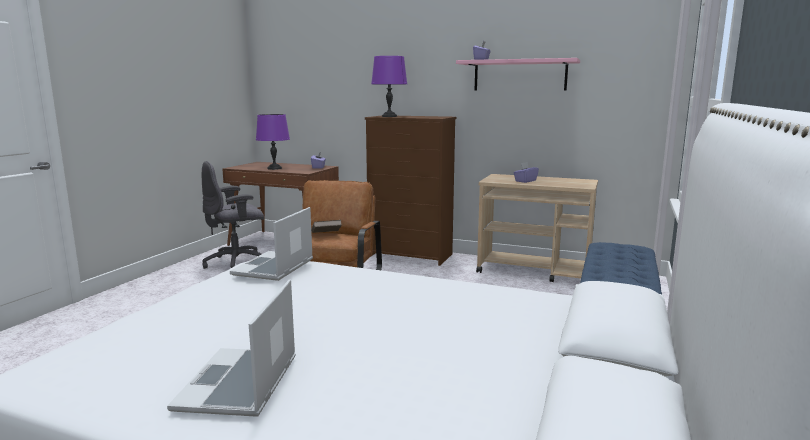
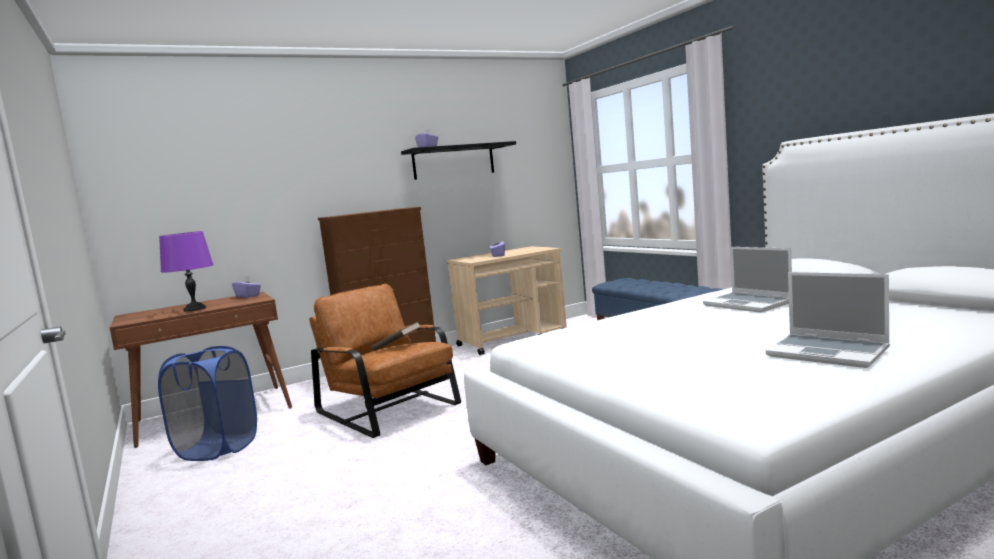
camera: 50 degrees left, 5 degrees down
(237, 263) = (217, 448): grey office chair -> blue laundry basket
(274, 268) = (567, 336): laptop -> laptop (749, 304)
(389, 116) = (348, 214): purple table lamp -> none
(519, 75) = (453, 162): pink shelf -> black shelf

